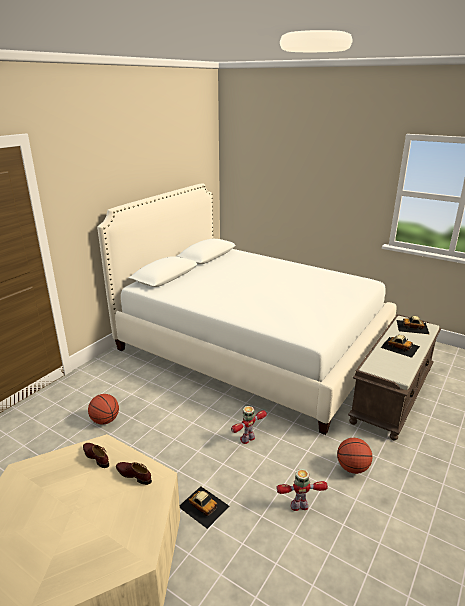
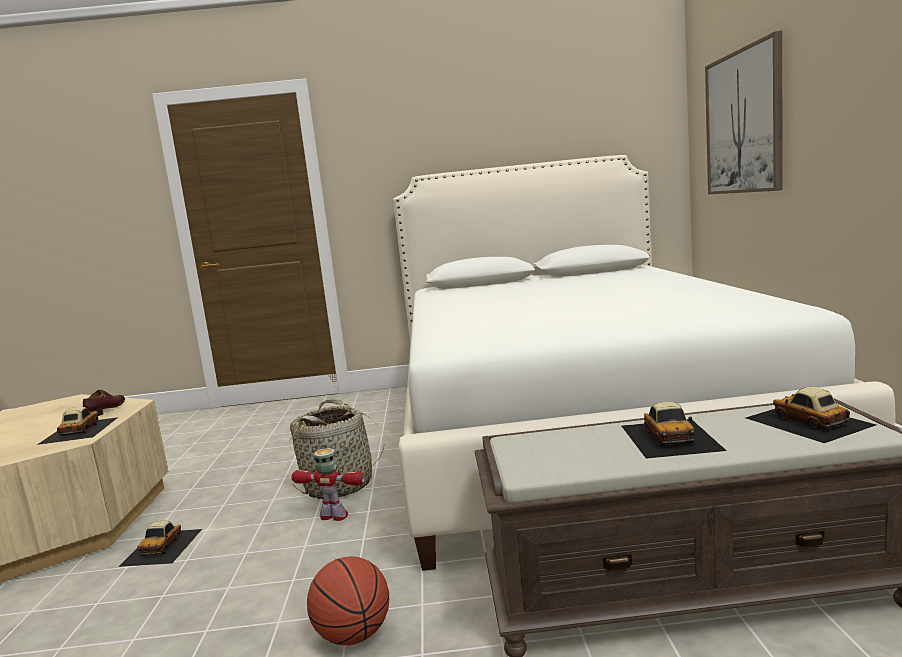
camera: 55 degrees right, 15 degrees down
(105, 420) = (281, 437): basketball -> none
(134, 475) = (79, 430): brown shoe -> toy car
(214, 425) = (339, 485): none -> basket
(274, 176) = (743, 122): none -> picture
(299, 506) = (204, 619): toy robot -> none

